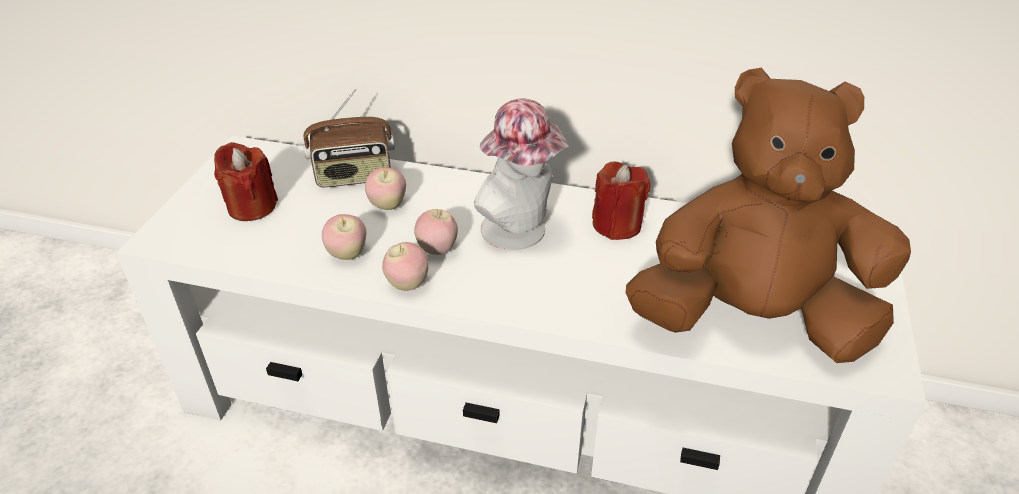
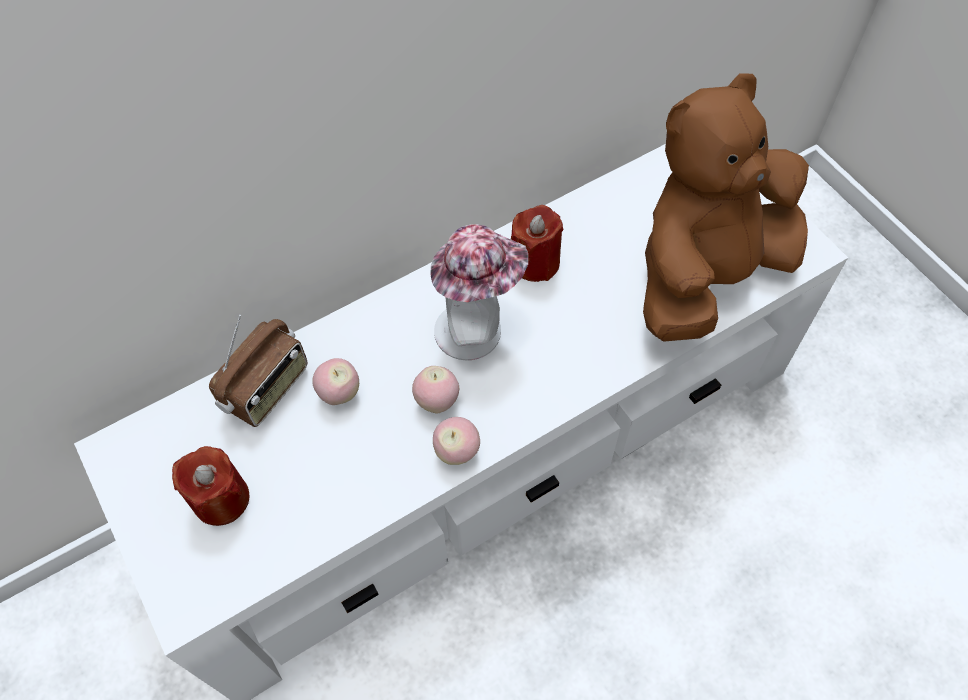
camera: 45 degrees left, 20 degrees up
(347, 254) = (374, 468): apple -> none

